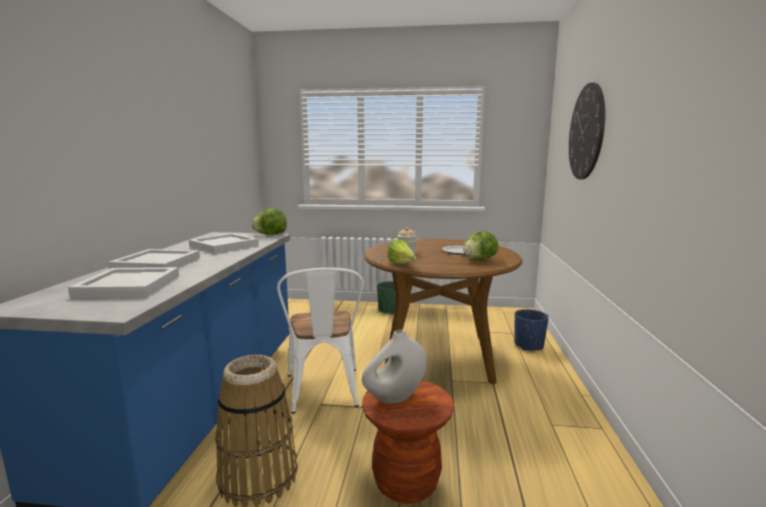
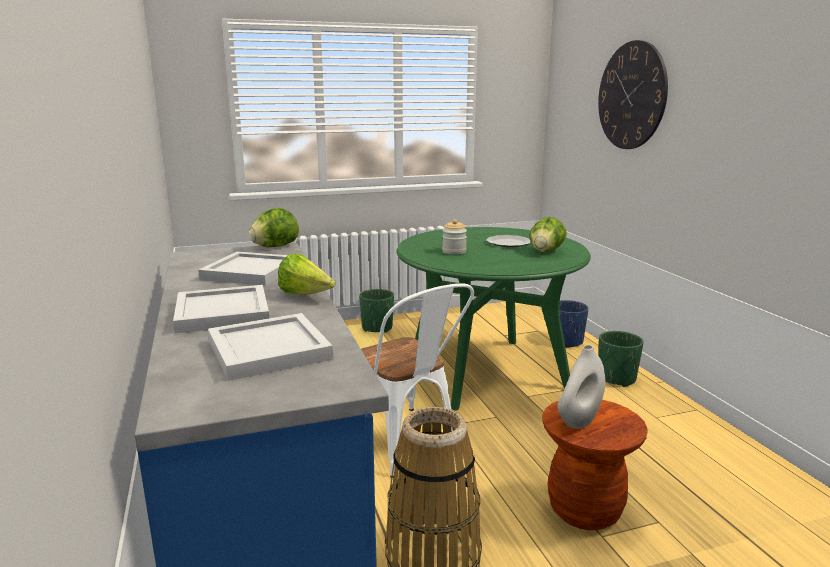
camera: 25 degrees left, 5 degrees up
(402, 264) = (478, 268): lettuce -> lettuce (306, 295)
(438, 355) = (487, 371): brown dining table -> green dining table
(546, 383) = (616, 378): none -> green planter

